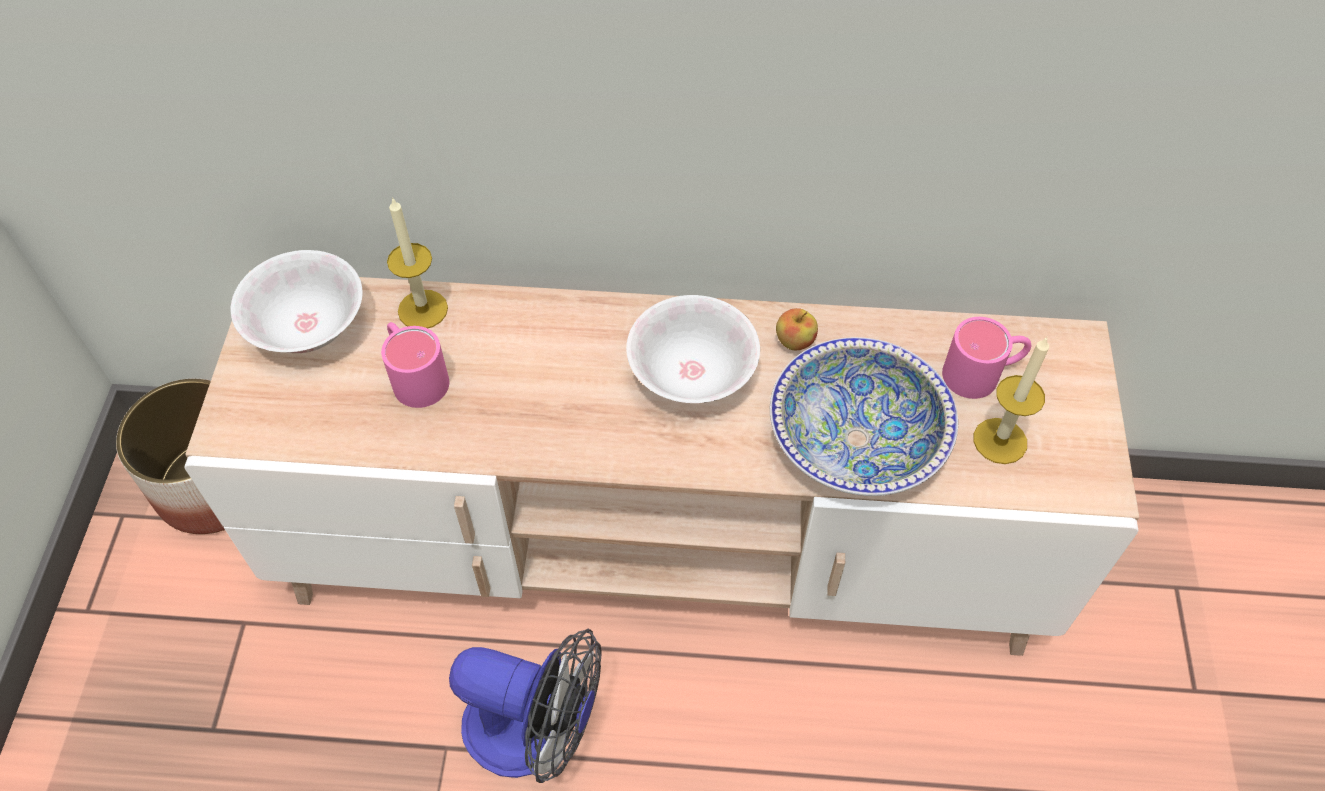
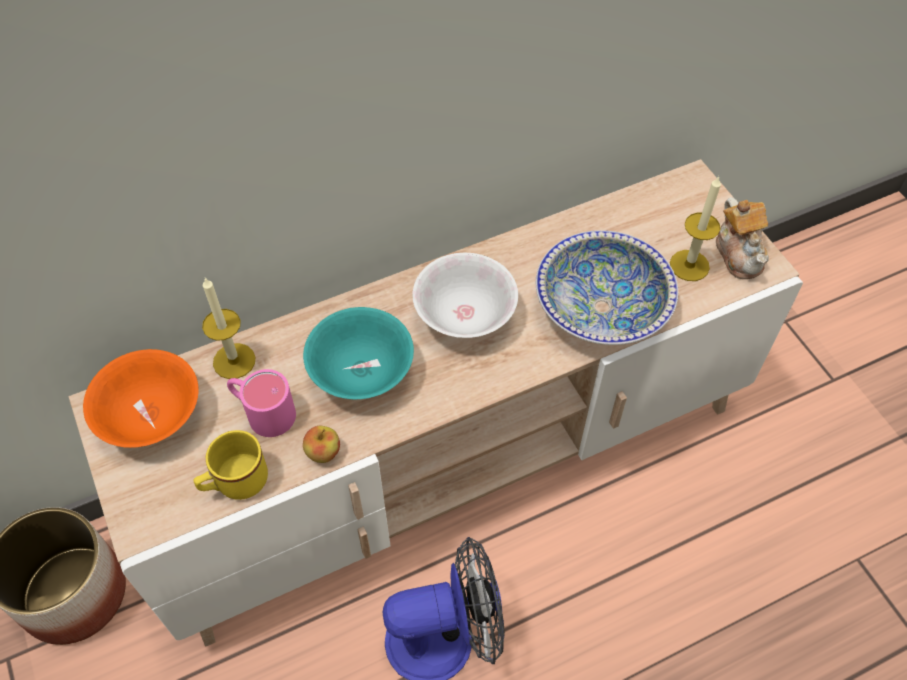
camera: 30 degrees left, 0 degrees up
(309, 327) = (152, 416): white bowl -> orange bowl
(340, 434) = (235, 482): none -> yellow mug
(540, 384) = (362, 373): none -> turquoise bowl
(794, 341) = (517, 260): apple -> apple (323, 452)
(983, 373) = (650, 226): pink mug -> none
(1076, 455) = (739, 253): none -> teapot

